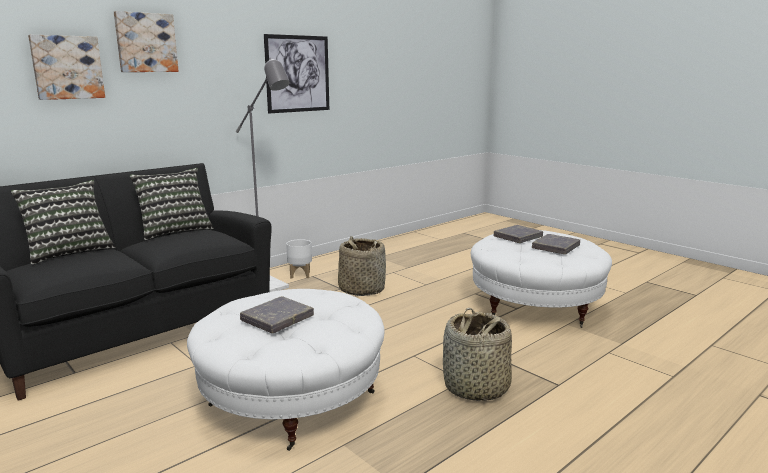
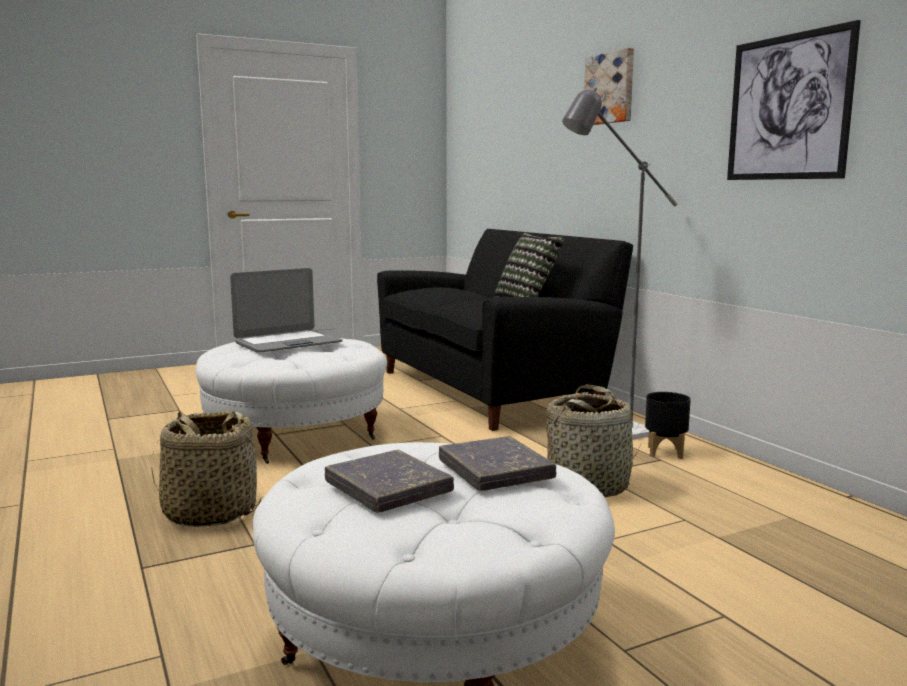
camera: 105 degrees right, 5 degrees down
(67, 67) = (558, 124): picture -> none
(69, 252) = (469, 289): pillow -> none
(277, 319) = (287, 343): grey book -> laptop
(300, 275) = (666, 452): white planter -> black planter

